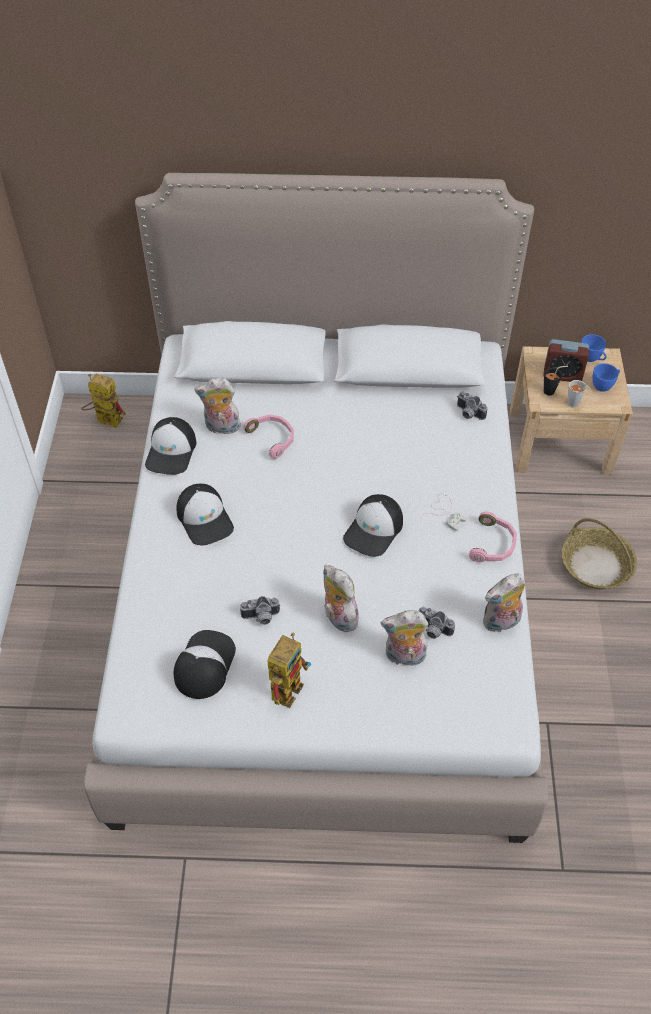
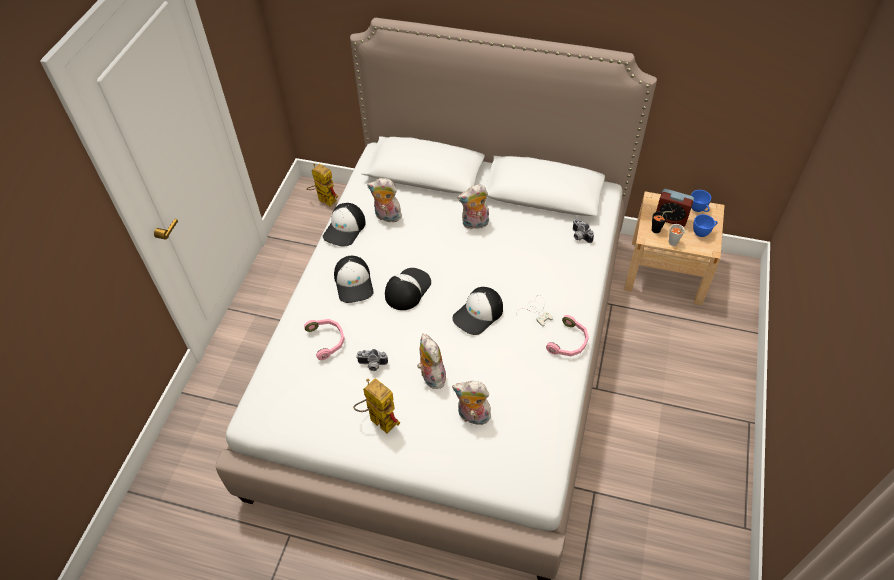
camera: 15 degrees right, 0 degrees up
(204, 664) = (319, 392): cap -> cap (407, 289)
(273, 438) = (422, 231): pink headphones -> pink headphones (327, 340)
(288, 684) = (377, 420): toy robot -> toy robot turned 90 degrees counterclockwise
(432, 630) = (501, 400): camera -> none
(501, 623) = (557, 405): plush toy -> plush toy (475, 224)
(596, 566) = (669, 375): basket -> none

